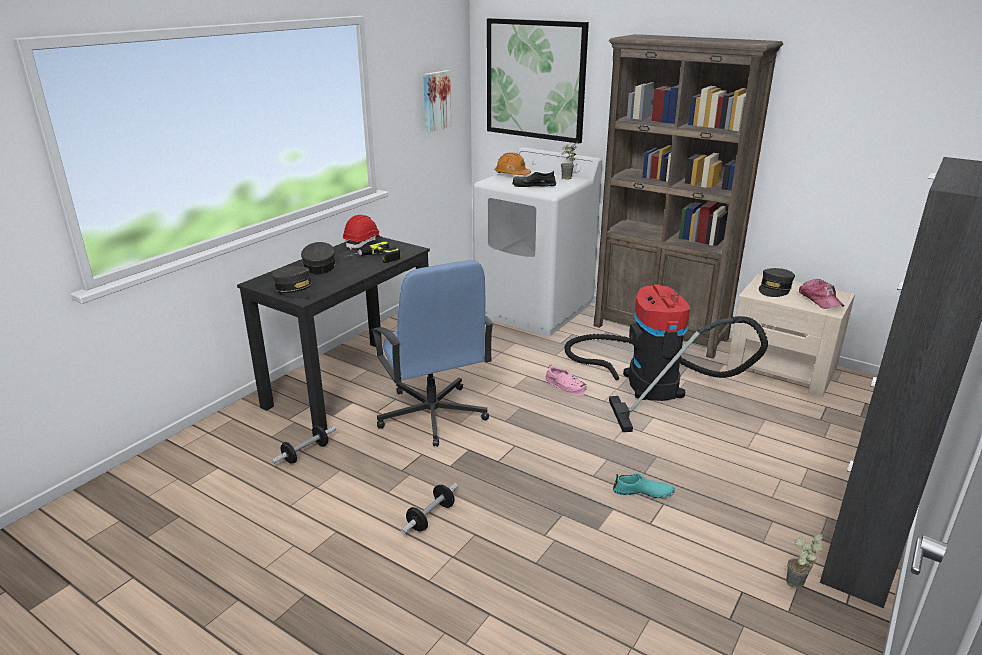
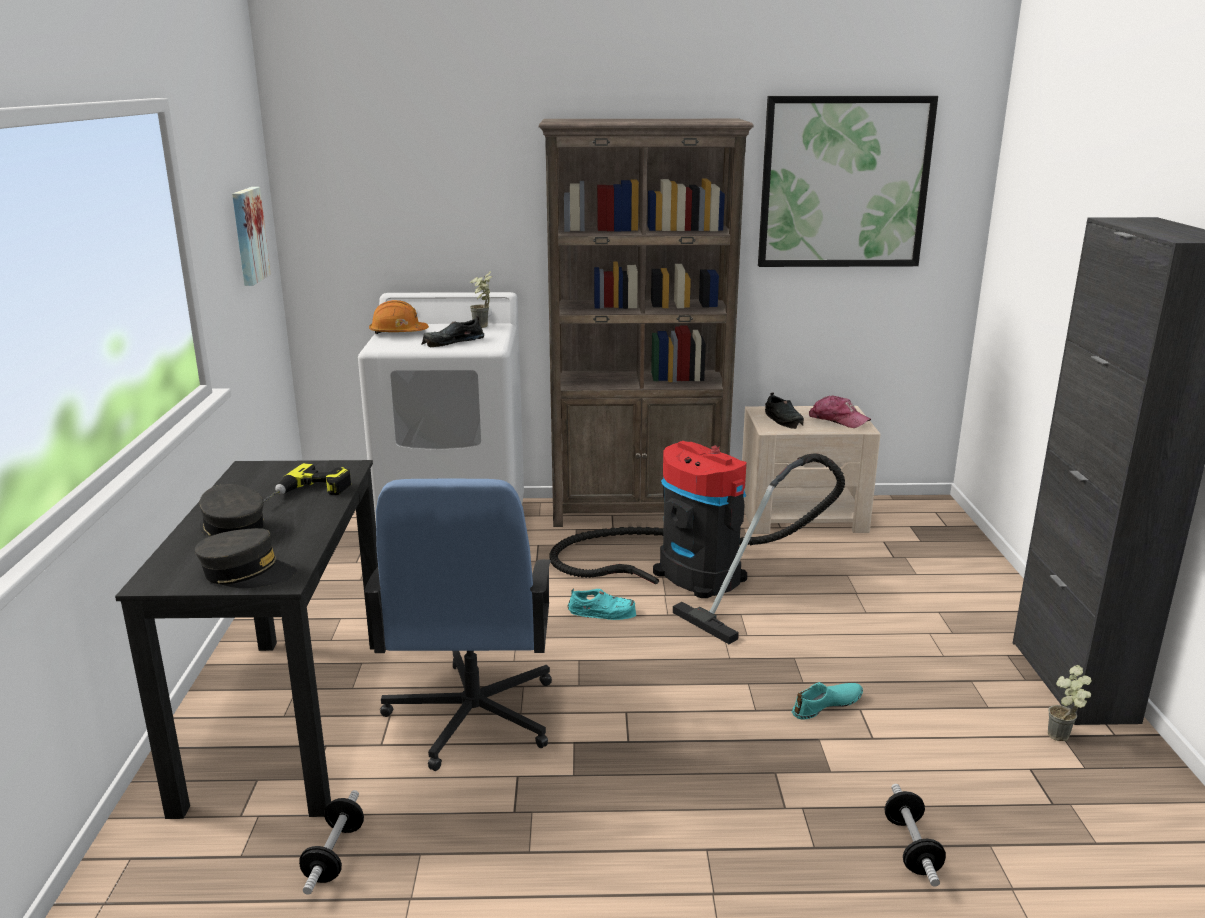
camera: 35 degrees left, 5 degrees down
(363, 243) = (252, 475): red hard hat -> none
(431, 517) = (627, 856): dumbbell -> dumbbell (911, 848)
(432, 415) = (471, 716): blue office chair -> blue office chair turned 60 degrees clockwise
(535, 80) = (391, 192): picture -> picture (844, 183)
(566, 385) = (602, 611): pink shoe -> turquoise shoe
(774, 289) = (784, 419): grey cap -> black shoe

